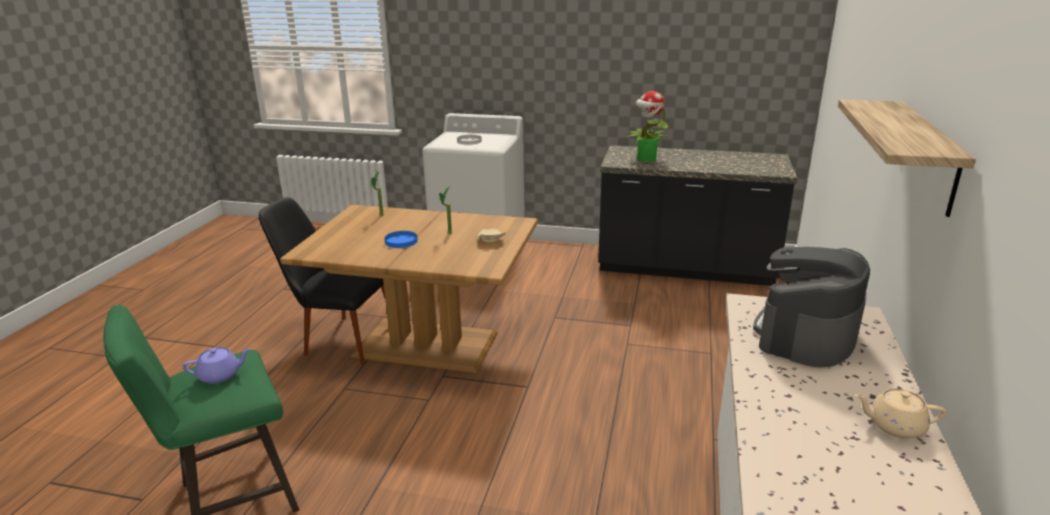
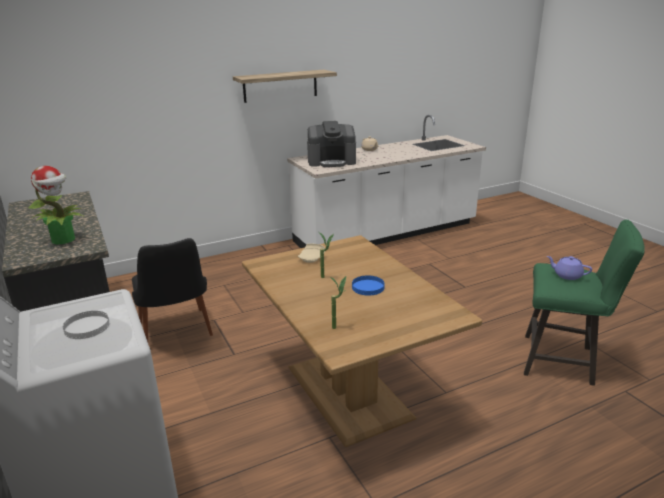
camera: 130 degrees left, 0 degrees up
(338, 338) = (406, 451): black chair -> black chair (177, 336)

